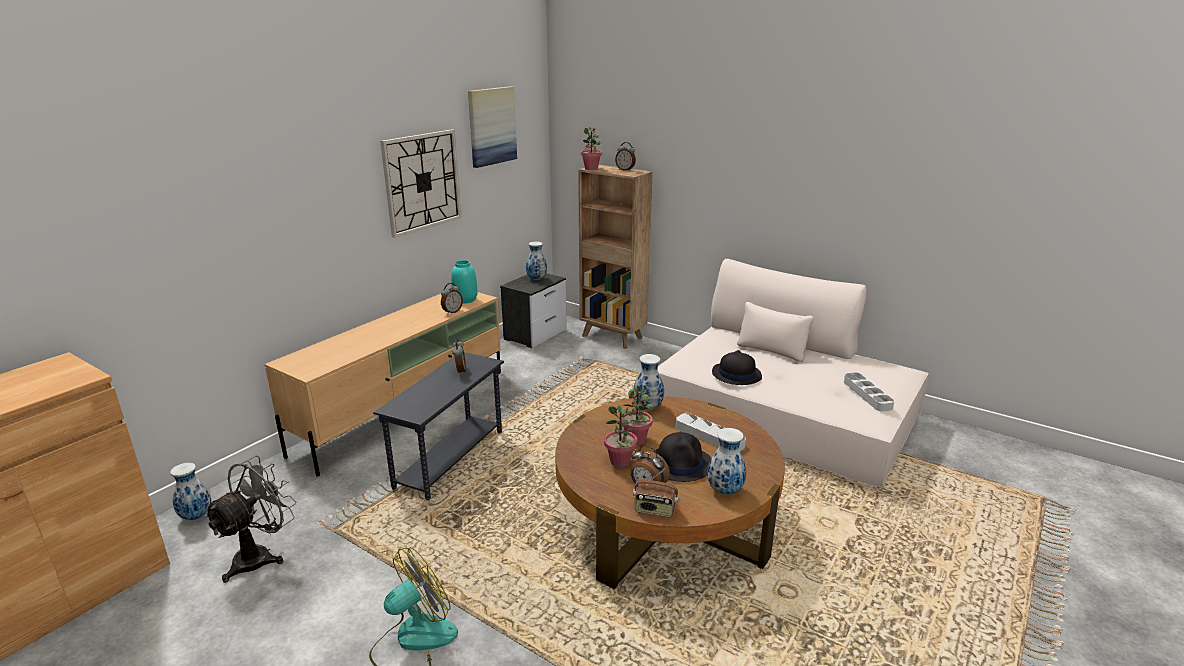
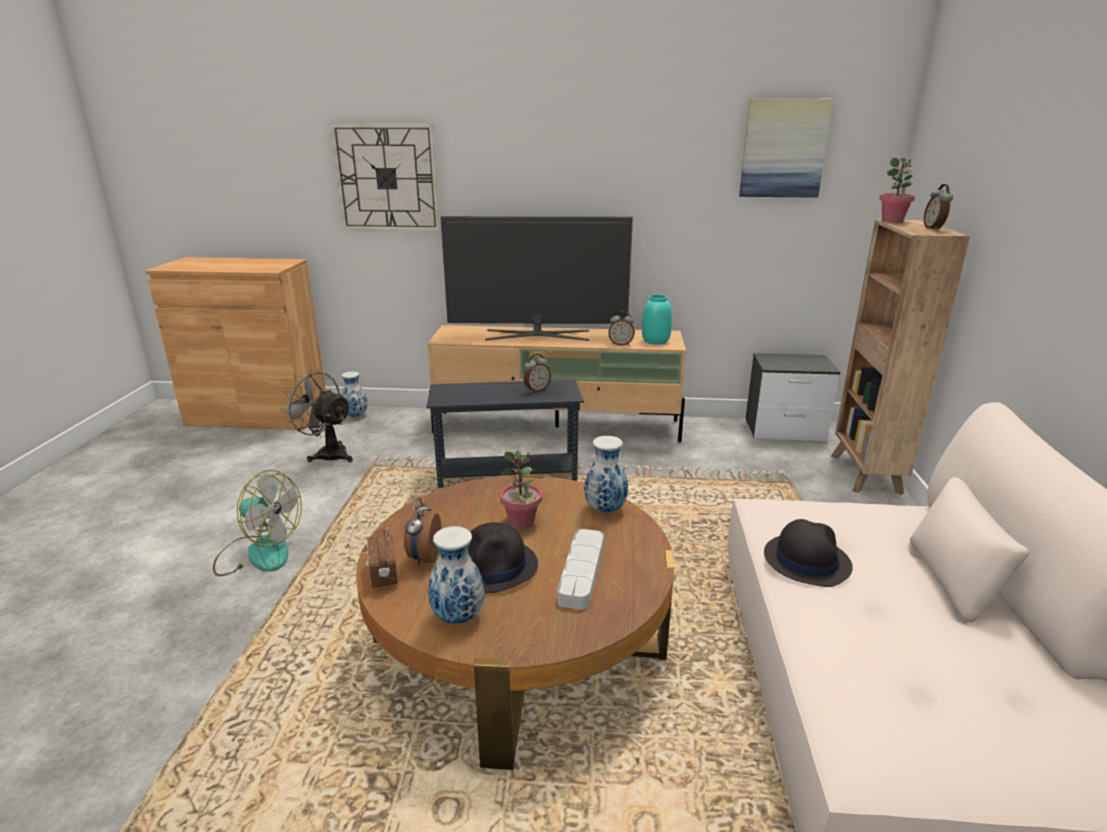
camera: 60 degrees right, 0 degrees up
(261, 556) = (327, 453): grey fan -> grey fan turned 150 degrees counterclockwise
(376, 332) = (537, 335): none -> television
(422, 182) = (655, 199): wall clock -> wall clock (387, 178)
(536, 279) = (803, 361): vase -> none
(620, 461) = (466, 525): potted plant -> none
(867, 394) = (955, 731): grey tray -> none

